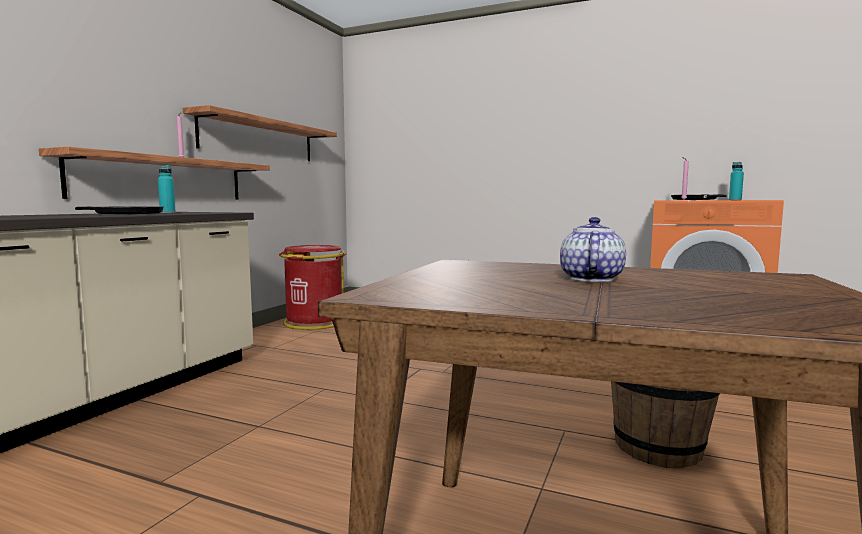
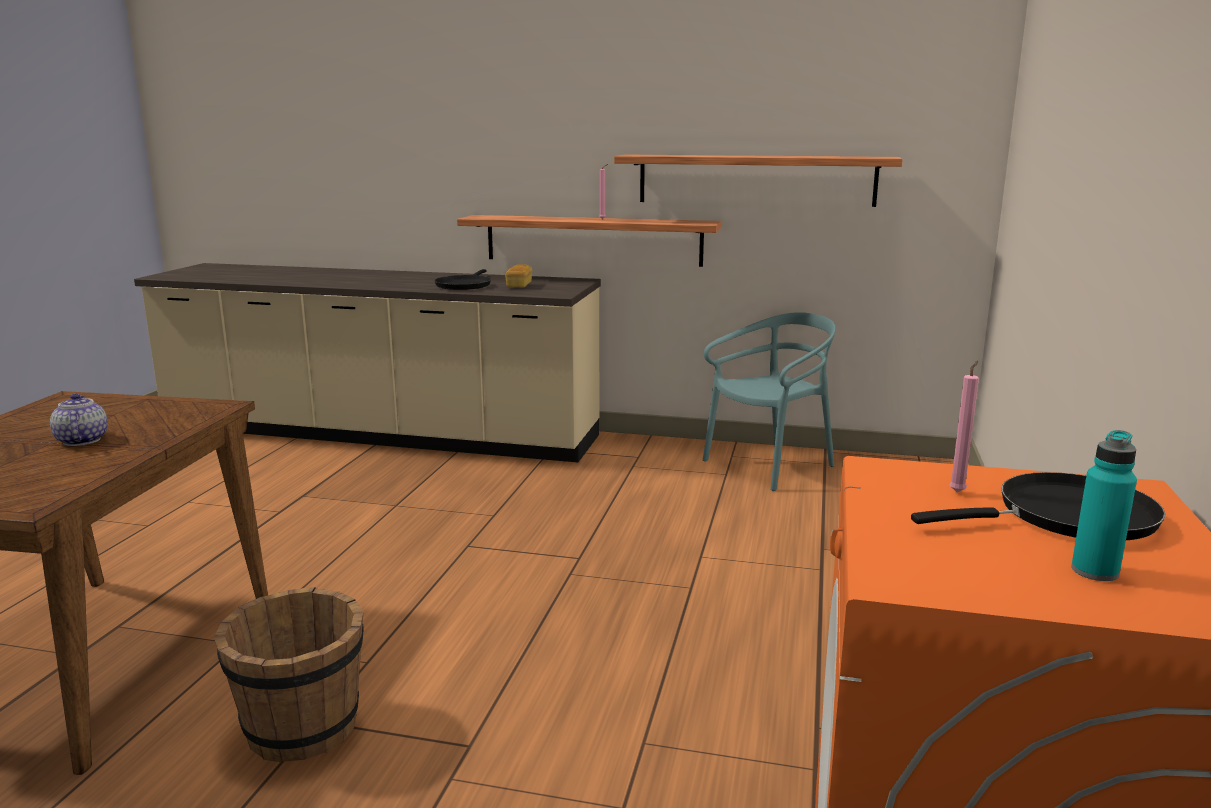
camera: 80 degrees right, 10 degrees up
(167, 213) = (519, 285): turquoise bottle -> bread
(314, 322) = (769, 465): red trash can -> turquoise chair
(590, 279) = (81, 440): teapot -> teapot turned 120 degrees counterclockwise

